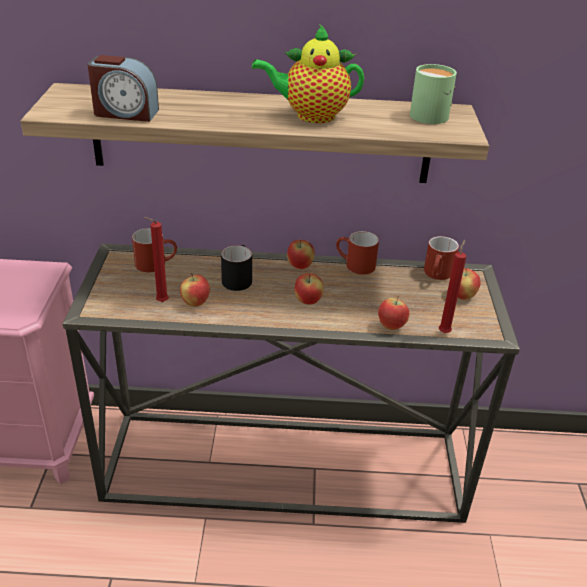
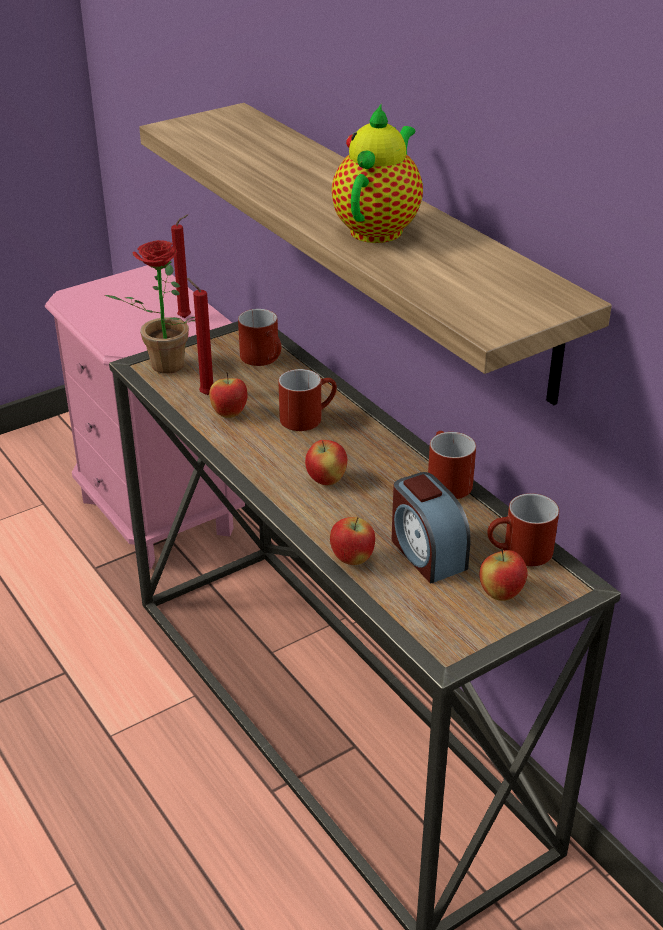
camera: 55 degrees right, 0 degrees up
(105, 304) = (161, 367): none -> potted plant
(125, 113) = (225, 152): alarm clock -> alarm clock (426, 553)
(237, 278) = (308, 417): black mug -> red mug
(300, 266) = (386, 444): apple -> none
(311, 115) = (379, 228): teapot -> teapot turned 60 degrees clockwise
(431, 115) = (517, 289): green mug -> none
(444, 331) = (396, 606): red candle -> red candle (187, 318)

